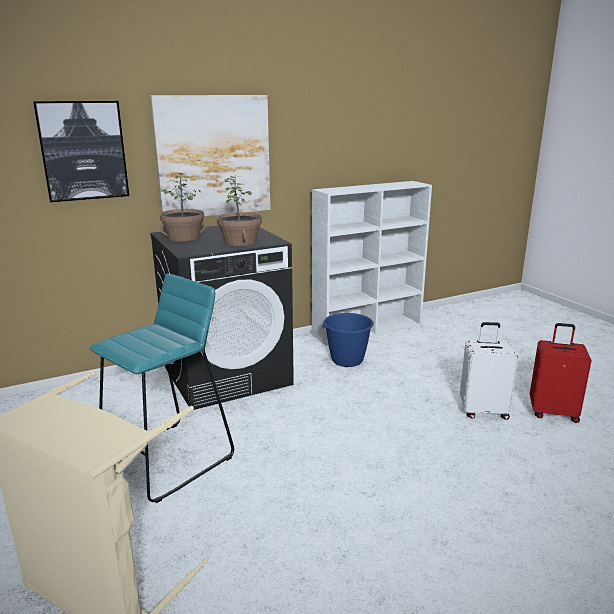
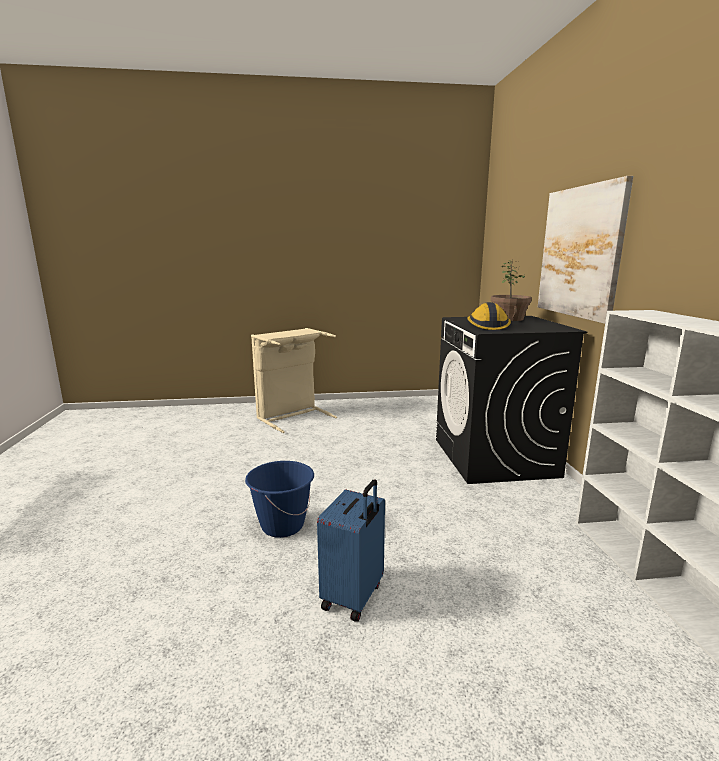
camera: 110 degrees right, 5 degrees down
(83, 151) = (521, 242): picture -> none
(169, 460) = (377, 431): turquoise stool -> none
(241, 242) = (487, 326): potted plant -> hard hat
(347, 360) = (527, 529): blue bucket -> blue bucket (282, 525)
(483, 411) = (354, 597): white suitcase -> blue suitcase
(553, 412) = (307, 677): red suitcase -> none

